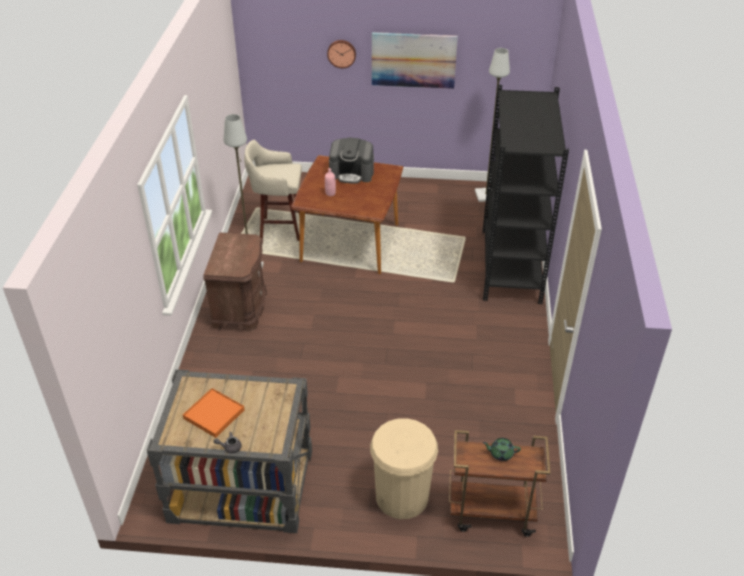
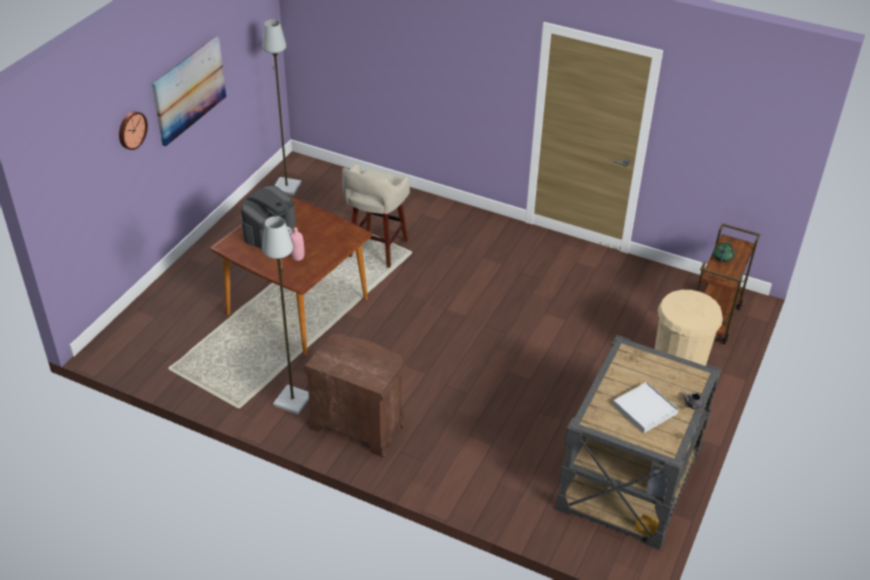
camera: 70 degrees left, 0 degrees up
(214, 414) = (644, 409): orange tray -> white tray
(279, 228) = (228, 358): beige stool -> beige stool (377, 250)
(510, 266) = (411, 209): black bookcase -> none

